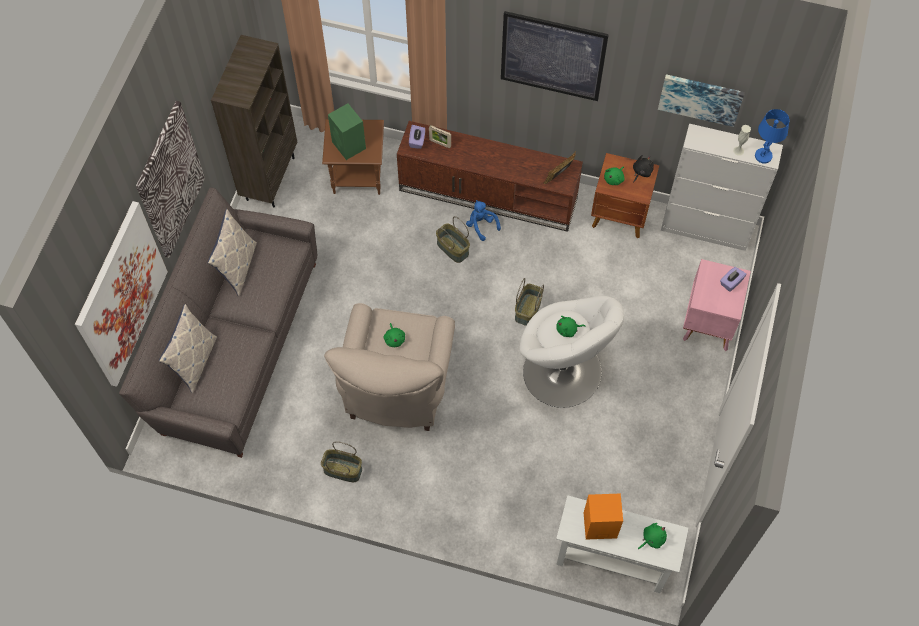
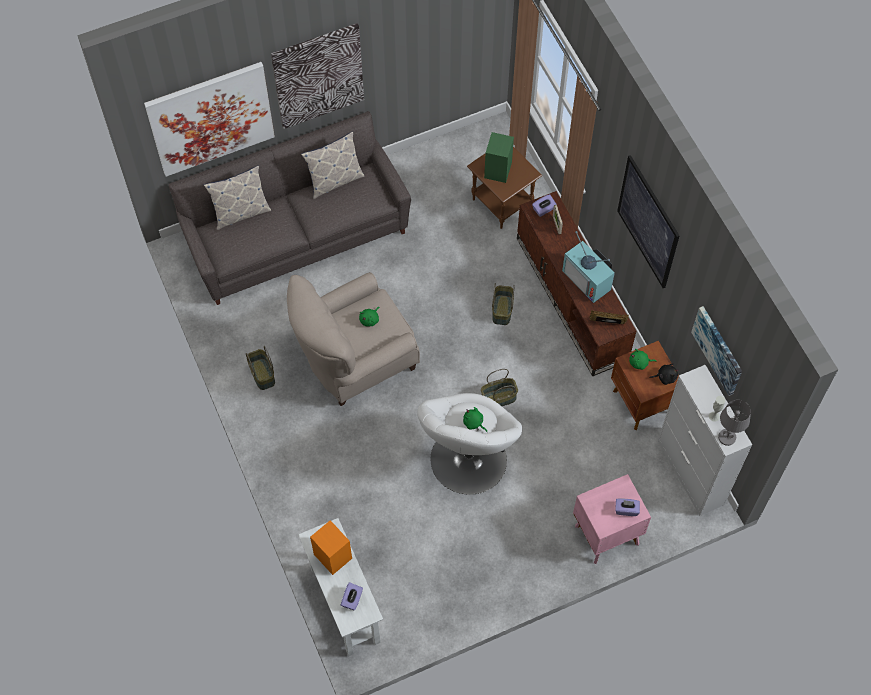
camera: 50 degrees right, 0 degrees up
(269, 178) = (446, 150): brown bookcase -> none
(481, 225) = (540, 314): blue plush toy -> none
(508, 158) = (589, 279): none -> television
(652, 539) = (352, 599): green plush toy -> purple tissue box
(763, 156) = (727, 437): blue table lamp -> grey table lamp

